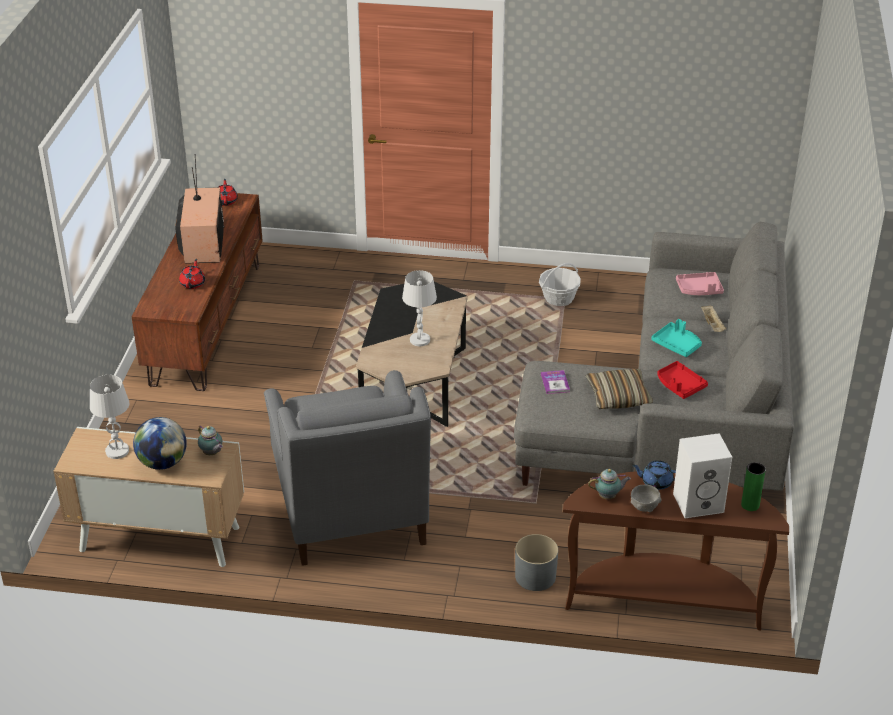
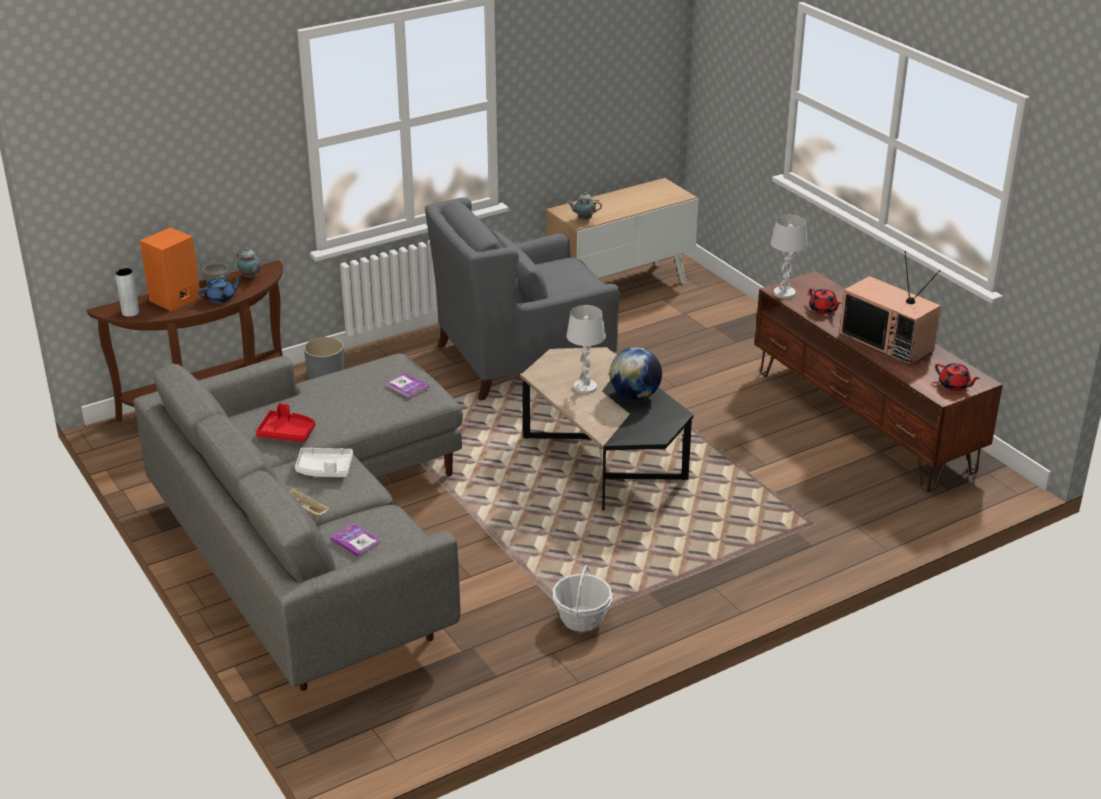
camera: 140 degrees right, 5 degrees down
(117, 451) = (646, 198): white table lamp -> white table lamp (784, 293)
(162, 463) = (606, 204): globe -> globe (635, 395)
(350, 504) = (523, 358): grey armchair -> grey armchair turned 60 degrees counterclockwise
(608, 496) = (251, 277): teapot -> teapot turned 90 degrees counterclockwise
(618, 396) = (337, 400): pillow -> none
(677, 345) = (325, 469): turquoise tray -> white tray
(699, 289) = (356, 541): pink tray -> book
(699, 502) = (174, 299): white speaker -> orange speaker
(750, 505) = (130, 312): green vase -> grey vase

